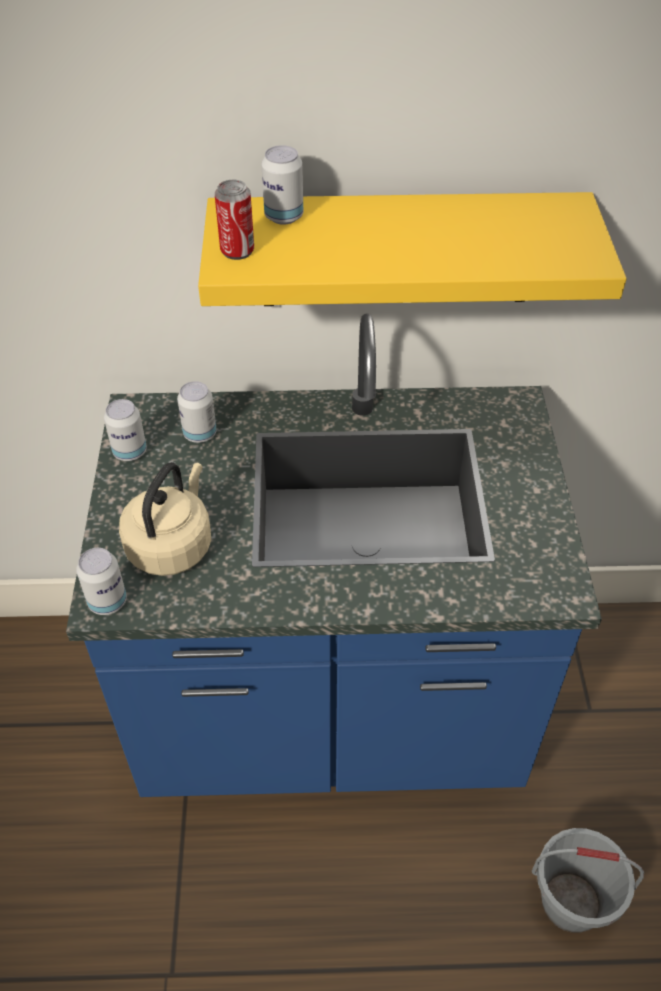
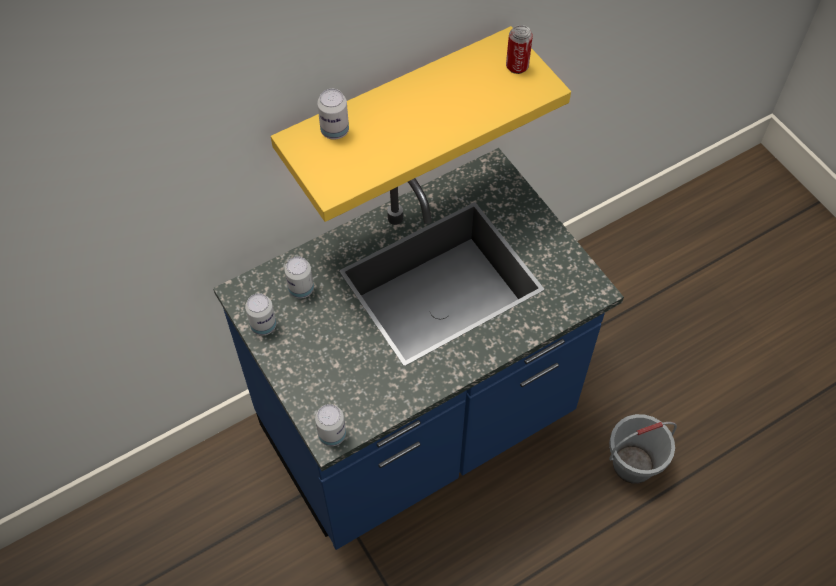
camera: 30 degrees left, 10 degrees up
(172, 545) = (343, 377): beige kettle -> none
(237, 251) = (327, 173): can -> can (517, 66)

